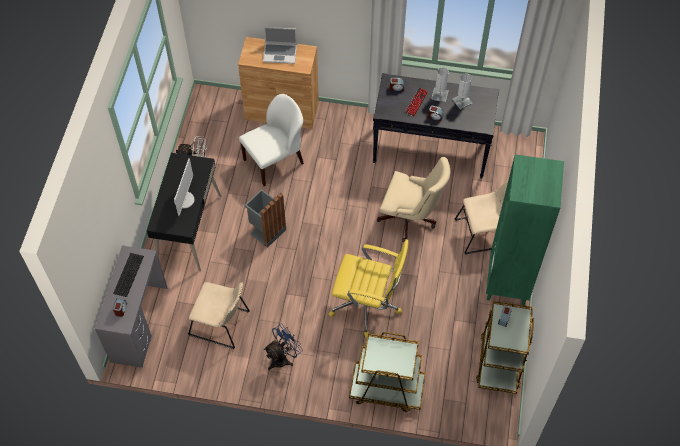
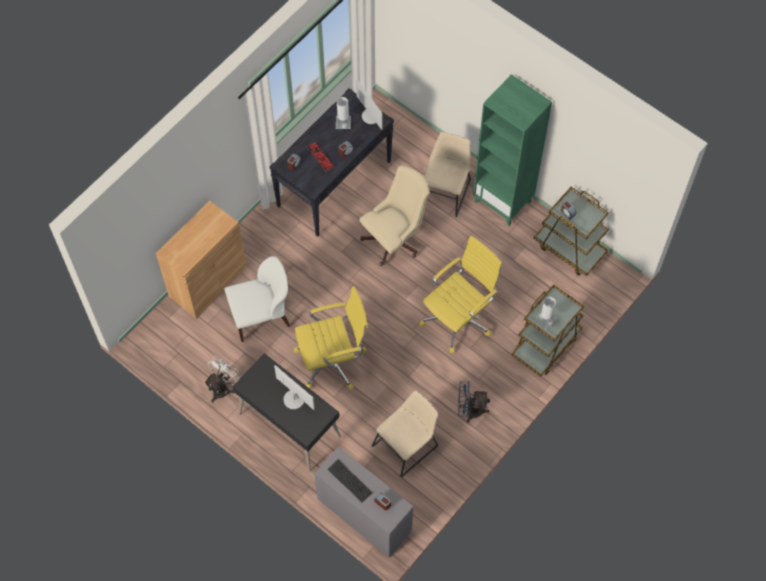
camera: 60 degrees left, 5 degrees up
(266, 231) = (333, 360): grey trash can -> yellow office chair
(275, 161) = (261, 316): white chair -> white chair turned 75 degrees clockwise
(280, 53) = (197, 234): laptop -> none
(283, 358) = (470, 410): blue fan -> blue fan turned 75 degrees counterclockwise
(439, 95) = (325, 135): white table lamp -> white table lamp (545, 319)
(483, 117) = (371, 116): none -> monitor

